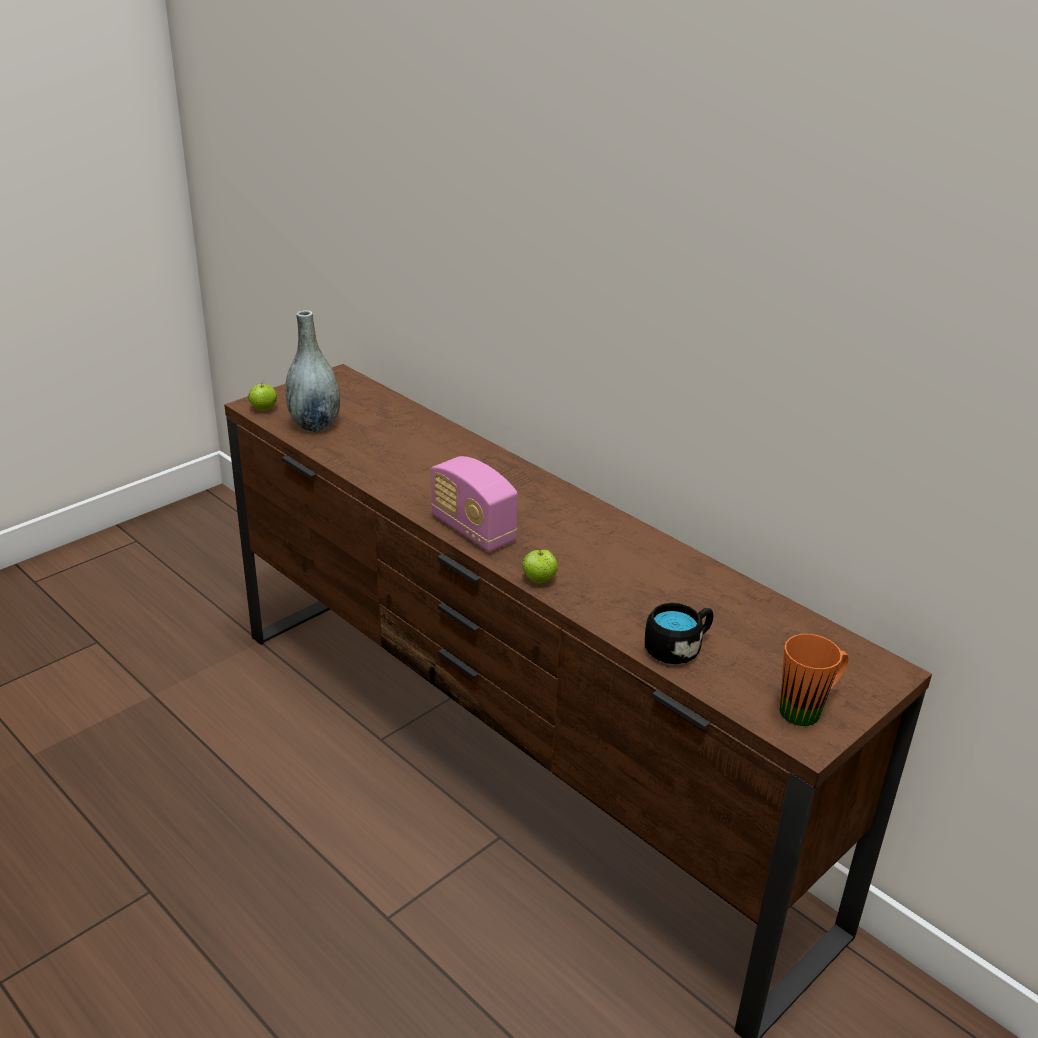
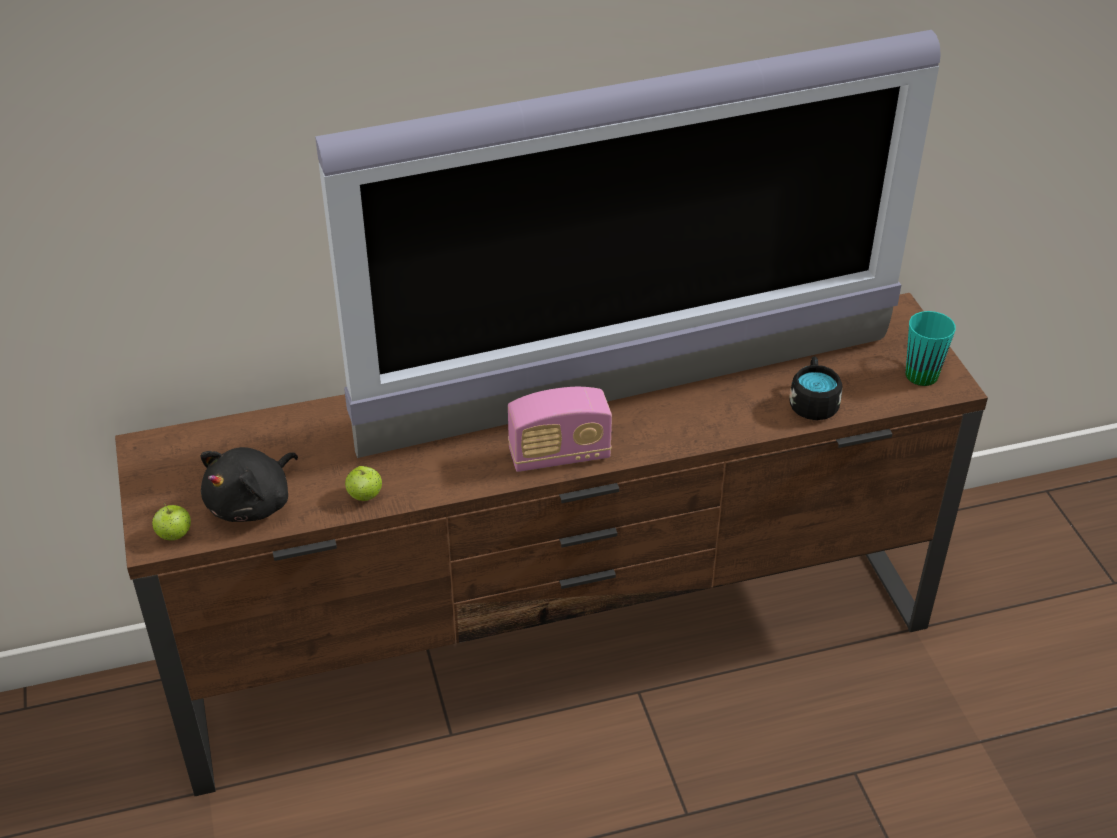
camera: 60 degrees left, 10 degrees up
(315, 425) = (253, 503): grey vase -> black plush toy
(539, 580) = (669, 443): apple -> apple (365, 496)
(578, 545) = (631, 398): none -> television
(808, 709) = (920, 369): orange mug -> turquoise mug

